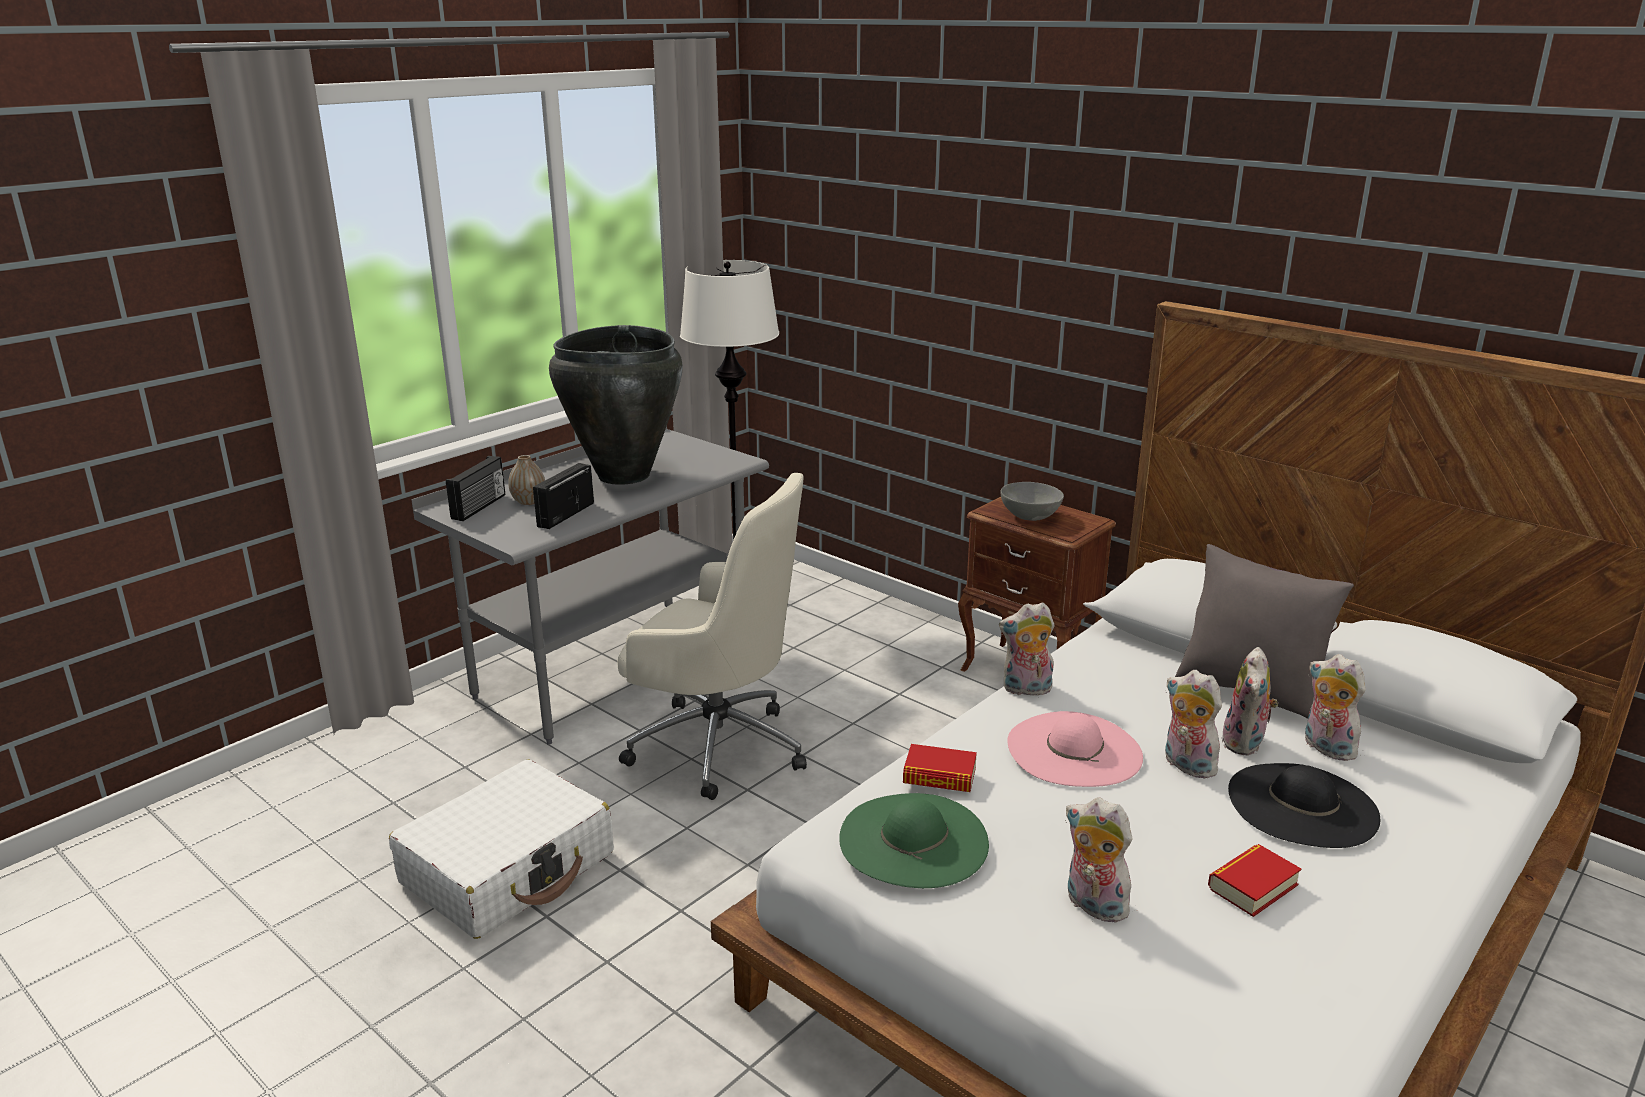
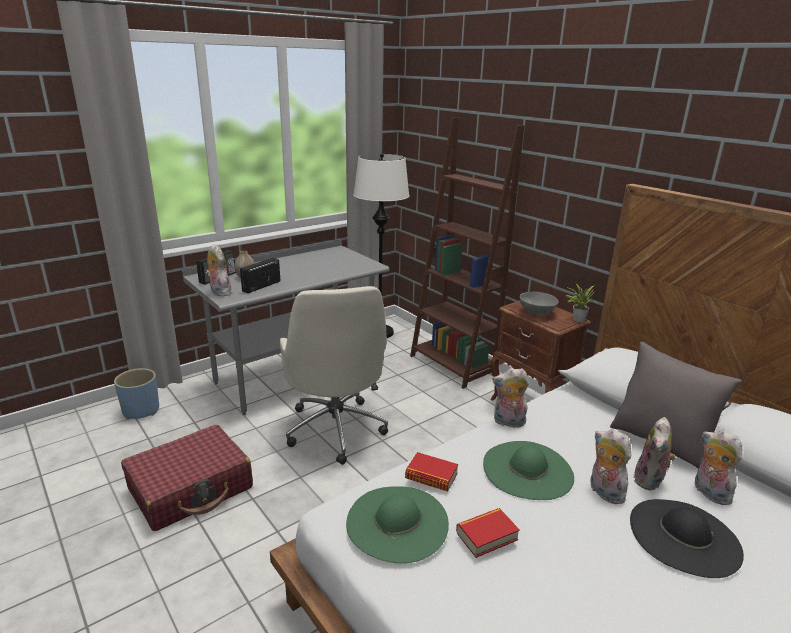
camera: 10 degrees right, 0 degrees up
(358, 759) = (141, 410): none -> blue planter
(509, 869) = (191, 488): white suitcase -> red suitcase
(623, 475) = (305, 267): black vase -> none
(719, 748) = (336, 430): beige office chair -> beige office chair turned 45 degrees clockwise
(882, 620) = (452, 364): none -> brown bookcase
(1074, 749) = (527, 469): pink hat -> green hat
(1092, 905) = (509, 595): plush toy -> plush toy (219, 292)
(1095, 520) = (577, 319): none -> potted plant
(1252, 886) = (634, 600): book -> book (486, 536)

